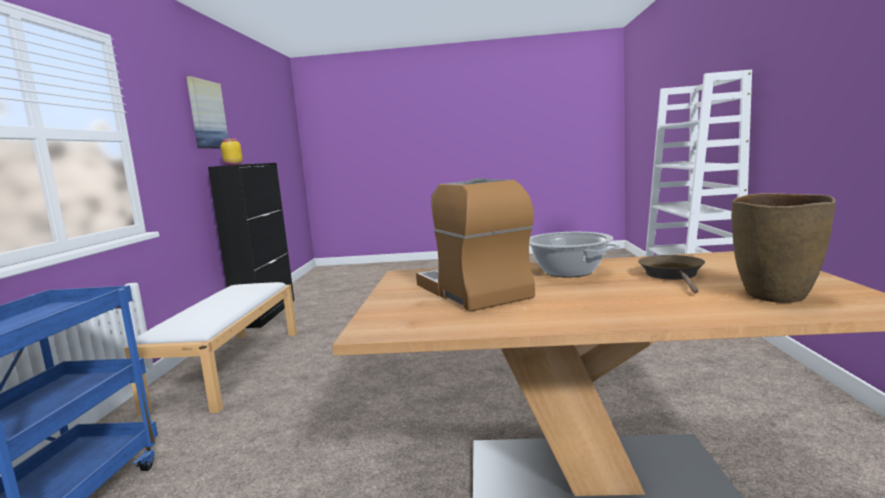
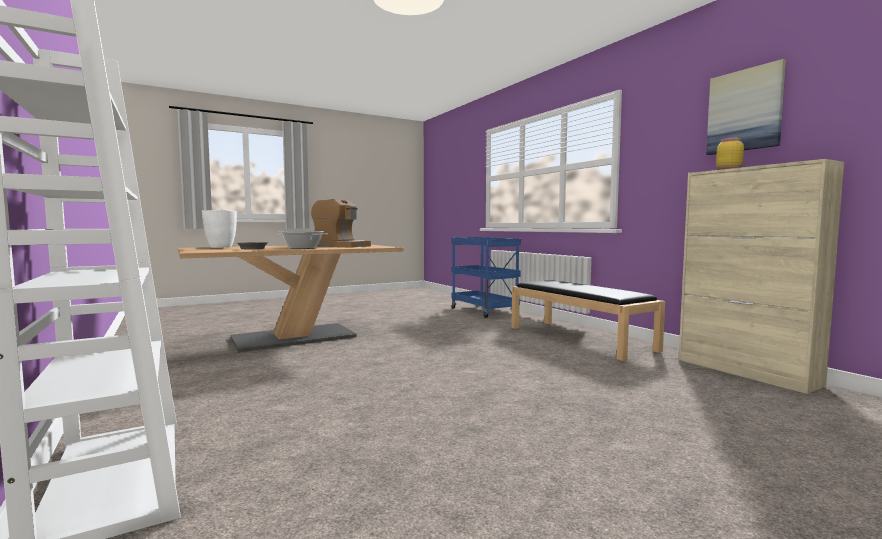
camera: 145 degrees right, 5 degrees down
(230, 366) = (580, 338): white bench -> black bench
(266, 313) = (746, 372): black cabinet -> beige cabinet
(777, 296) = (220, 247): brown vase -> white vase

